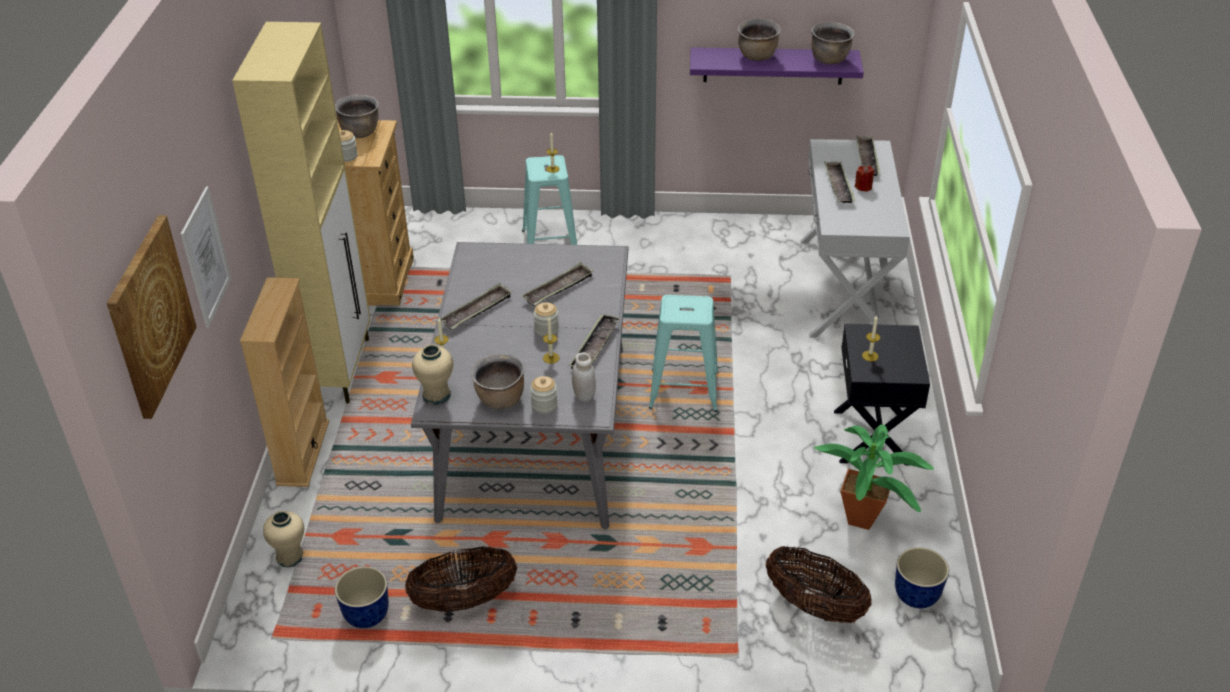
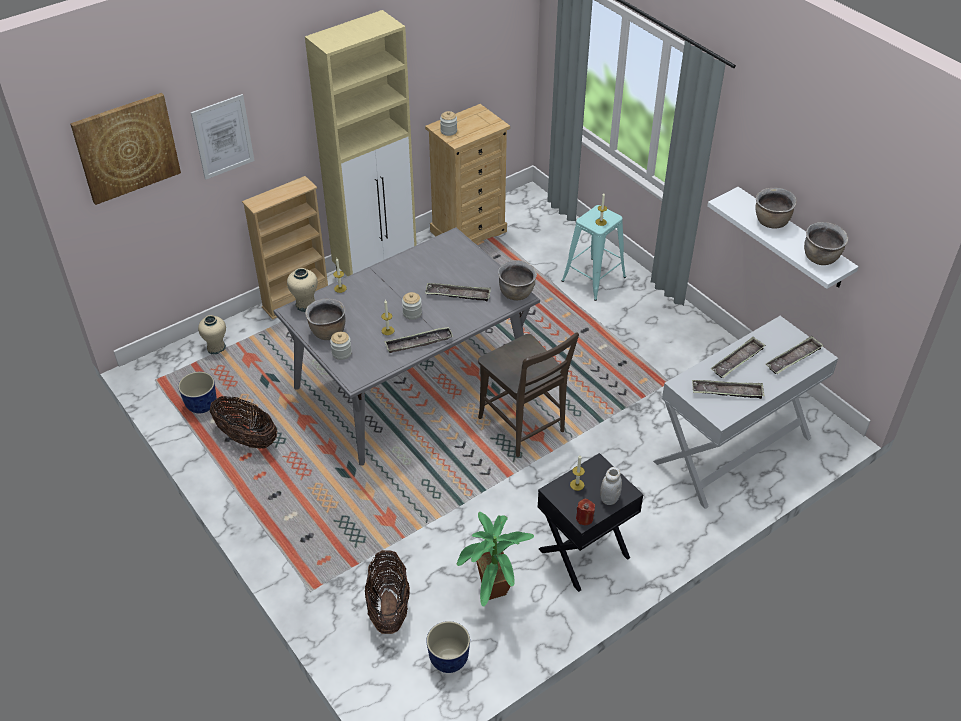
camera: 50 degrees right, 5 degrees up
(360, 132) = (479, 121): brown cooking pot -> brown cooking pot (516, 293)
(476, 311) = (398, 274): tray -> tray (727, 392)
(584, 395) = (367, 365): white jar -> white jar (609, 499)
(684, 390) = (524, 427): turquoise stool -> brown chair
(773, 65) = (792, 238): purple shelf -> white shelf
(863, 187) = (754, 374): red candle -> red candle (584, 518)

